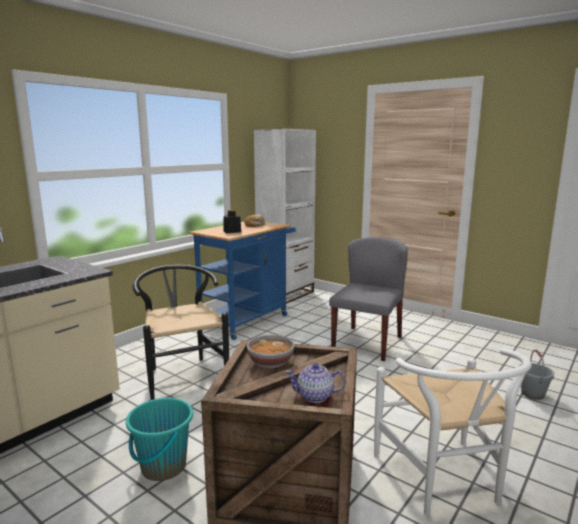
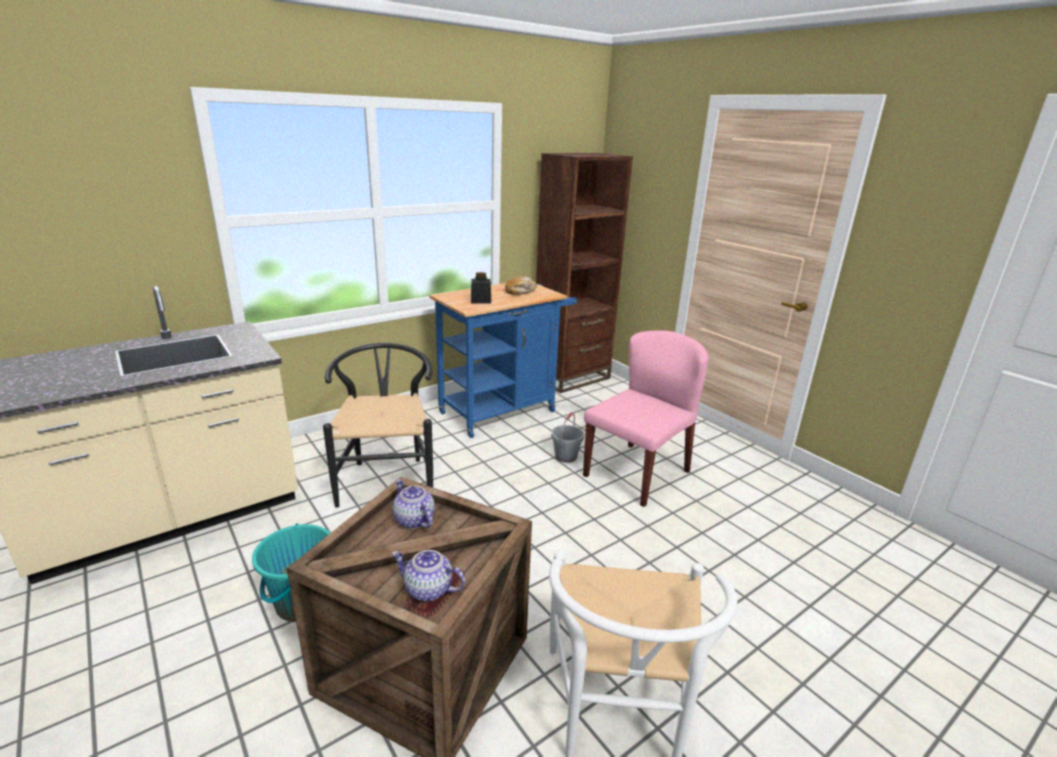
camera: 15 degrees right, 10 degrees up
(270, 363) = (414, 520): bowl -> teapot
(286, 294) = (571, 377): white bookcase -> brown bookcase
(367, 343) = (637, 473): grey chair -> pink chair
(533, 394) = (831, 606): grey bucket -> grey bucket (566, 457)

